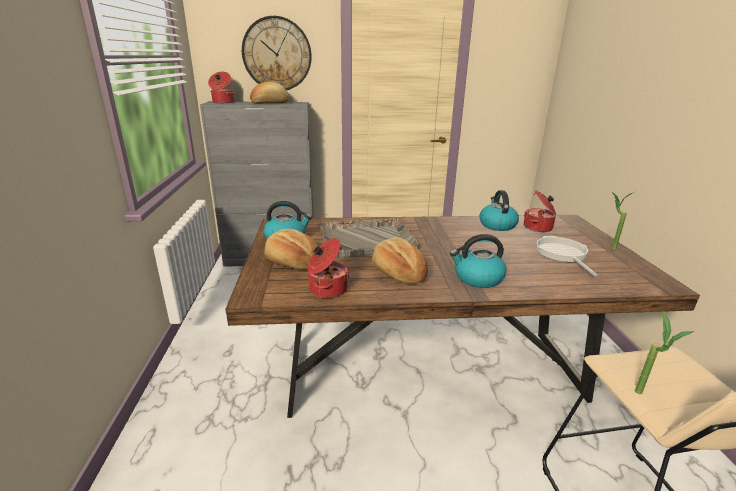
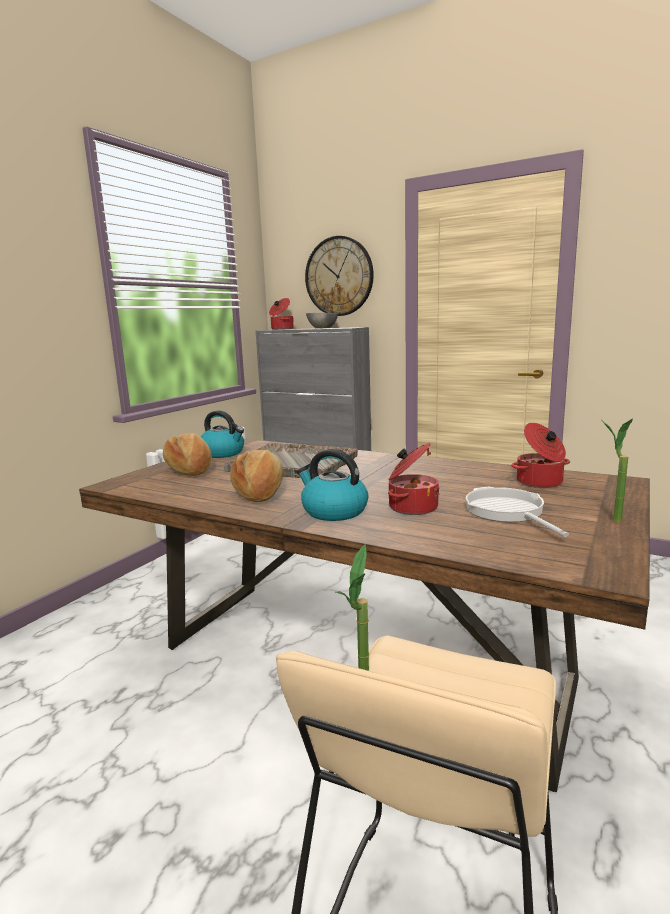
camera: 35 degrees right, 10 degrees down
(270, 103) = (321, 328): bread -> grey bowl
(326, 289) = (173, 491): cooking pot -> cooking pot (411, 507)
(497, 225) = (481, 472): kettle -> none
(562, 254) = (507, 512): frying pan -> frying pan turned 45 degrees counterclockwise

